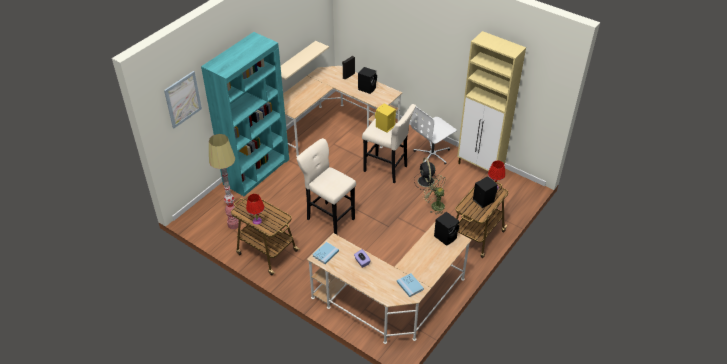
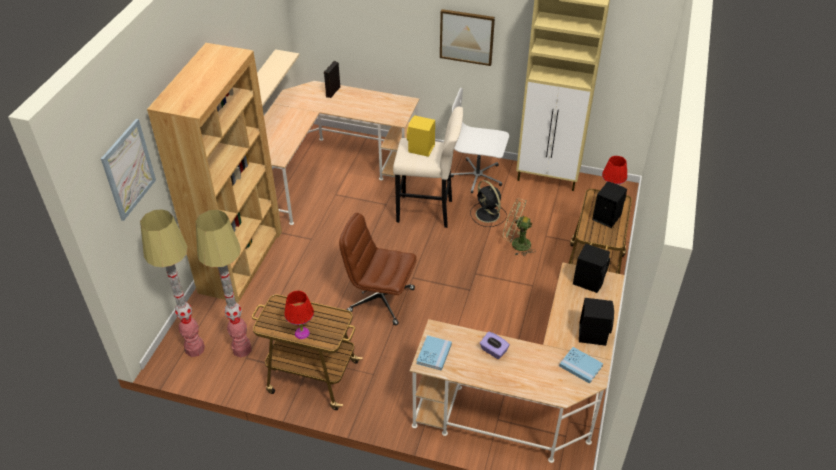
camera: 20 degrees left, 0 degrees up
(207, 217) = (195, 349): none -> floor lamp
(256, 171) = (241, 261): turquoise bookcase -> brown bookcase
(329, 218) = (380, 300): beige stool -> brown office chair
(367, 88) = (368, 103): black speaker -> black speaker (593, 333)
(432, 154) = (477, 176): white office chair -> white office chair turned 75 degrees clockwise
(437, 58) = (467, 37): none -> picture

